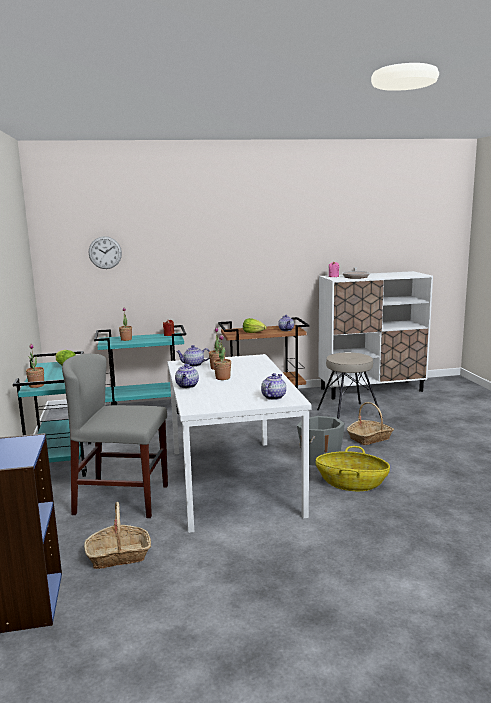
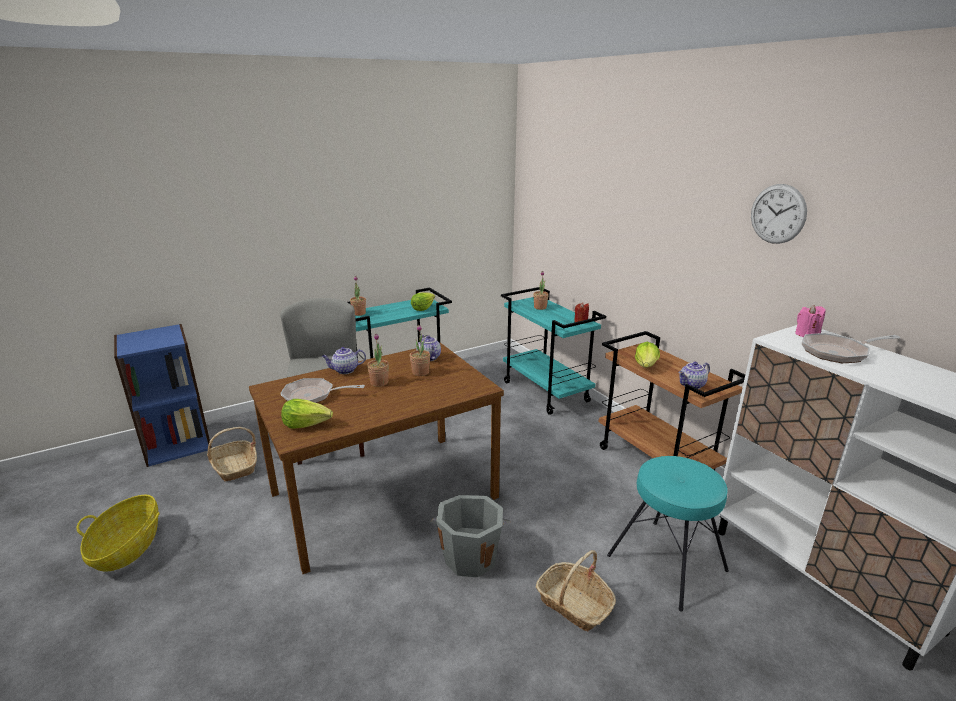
camera: 70 degrees right, 10 degrees up
(105, 252) = (560, 202): wall clock -> wall clock (778, 214)
(225, 395) = (313, 395): none -> frying pan
(234, 481) = (383, 496): white dining table -> brown dining table
(273, 397) = (307, 424): teapot -> lettuce
(348, 413) = (667, 562): beige stool -> turquoise stool
(351, 483) = (400, 602): basket -> basket (127, 548)

